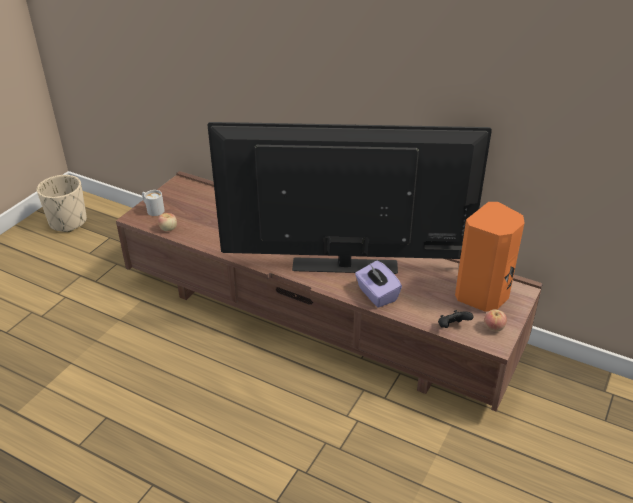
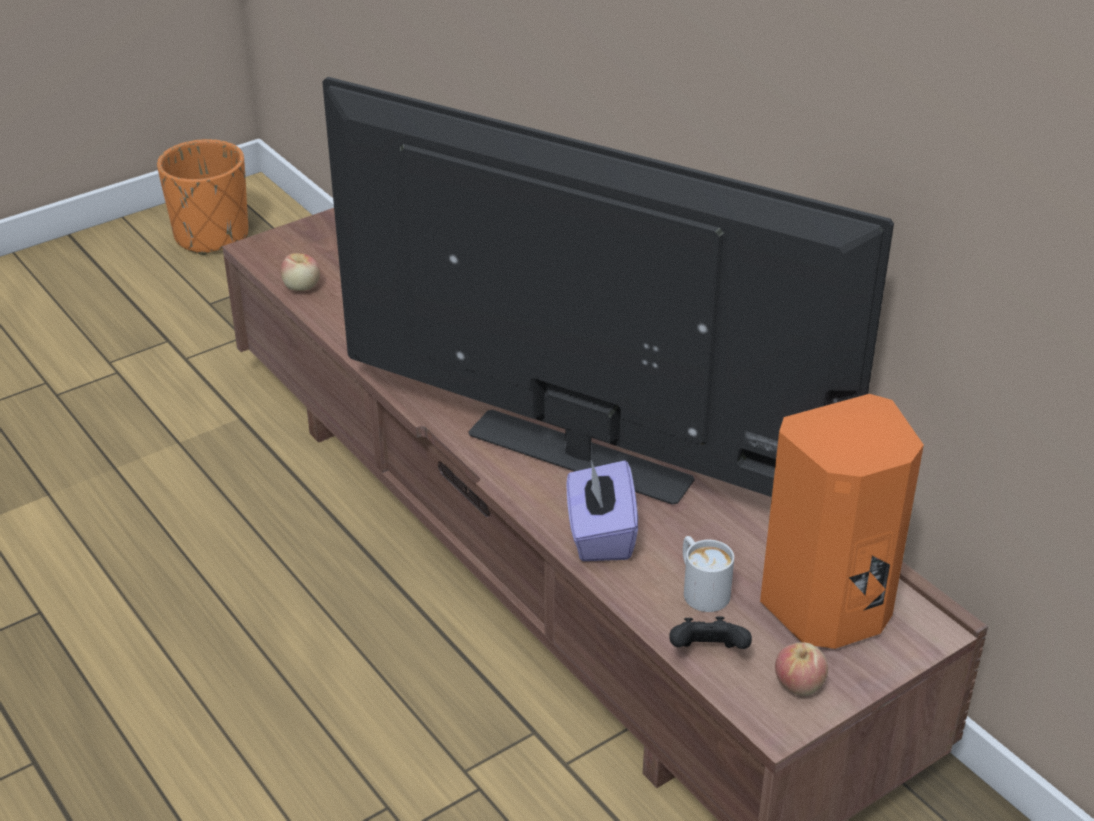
camera: 25 degrees right, 0 degrees up
(68, 222) = (211, 236): beige planter -> orange planter
(153, 210) = (301, 243): white mug -> white mug (700, 589)

